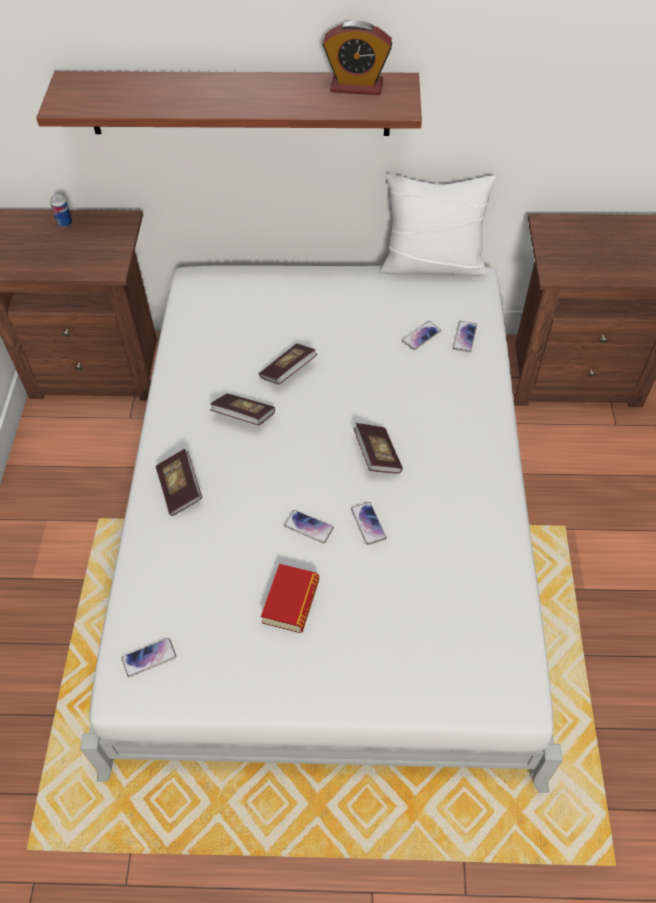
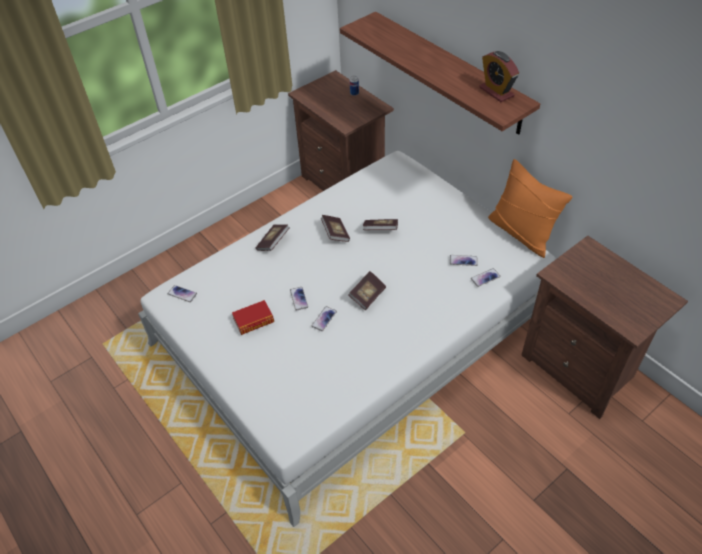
camera: 50 degrees right, 5 degrees down
(433, 265) = (521, 233): white pillow -> orange pillow

